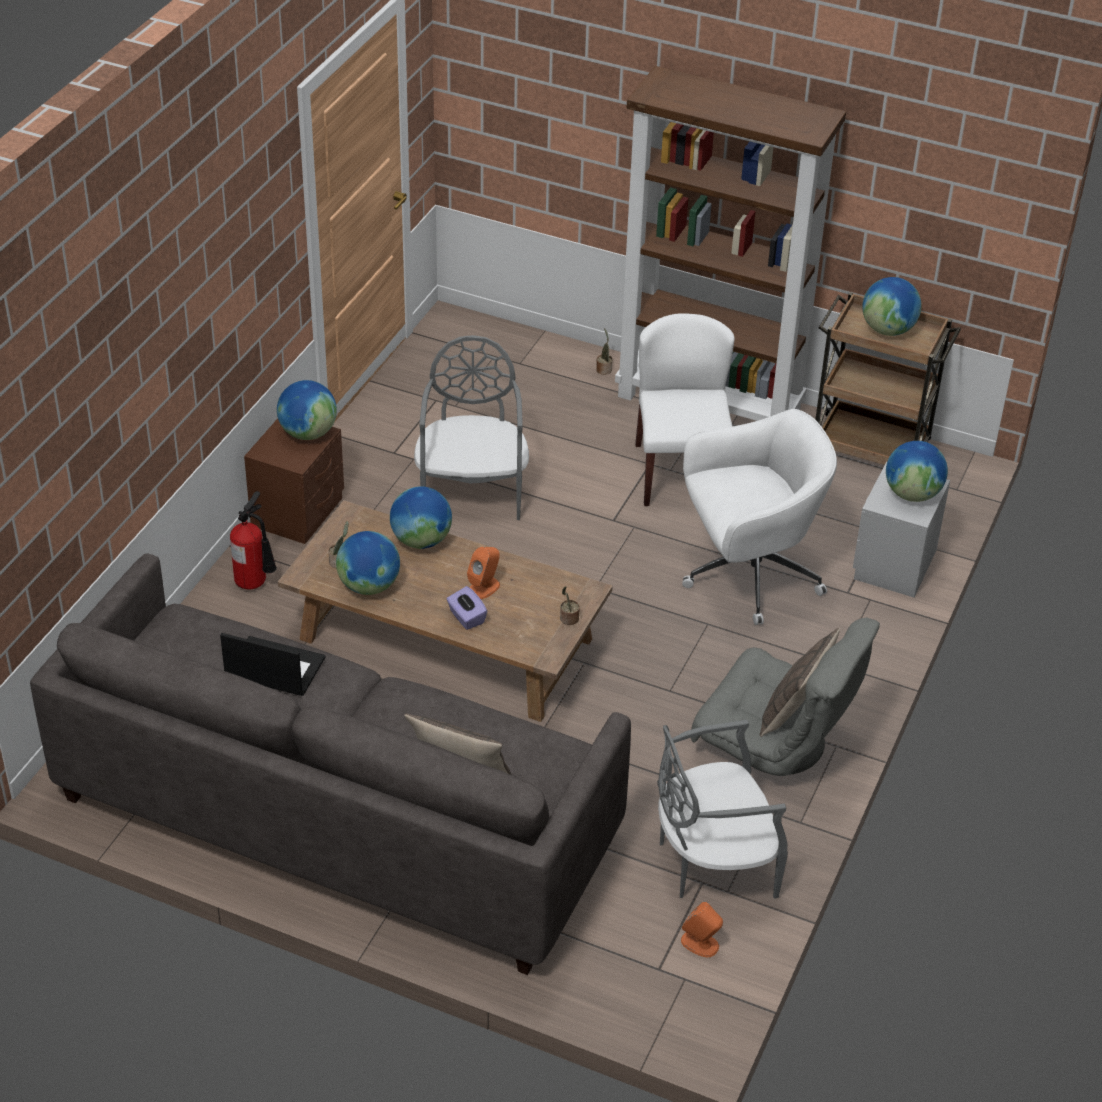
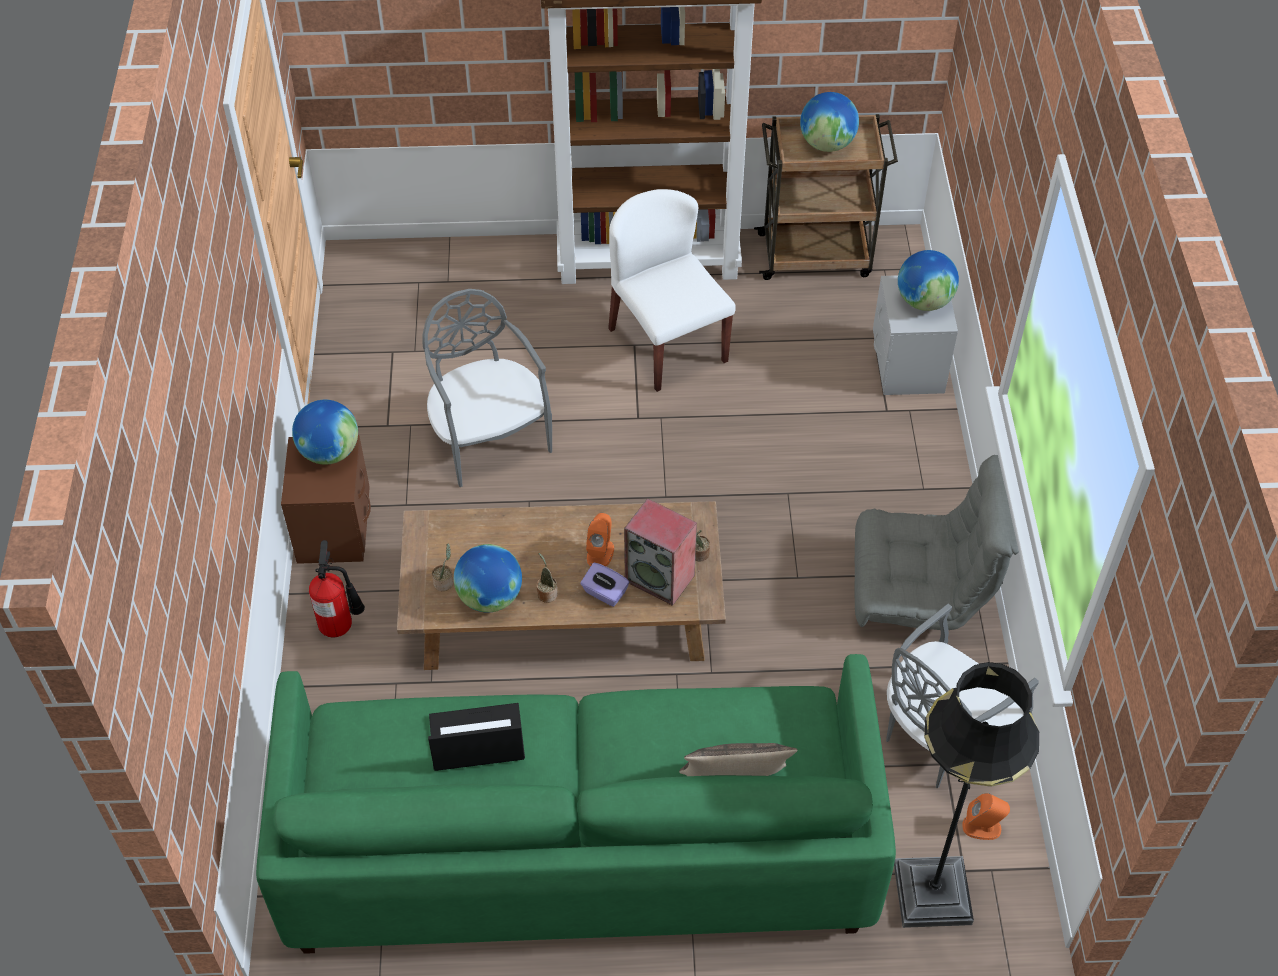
camera: 25 degrees left, 10 degrees up
(337, 816) = (580, 847): grey sofa -> green sofa
(421, 541) = (508, 526): globe -> none
(522, 624) = (661, 578): none -> speaker
(604, 369) = (530, 259): potted plant -> potted plant (546, 593)
(617, 974) = (932, 893): none -> black floor lamp
(748, 575) = (792, 428): white office chair -> none
(793, 713) = (942, 563): pillow -> none

